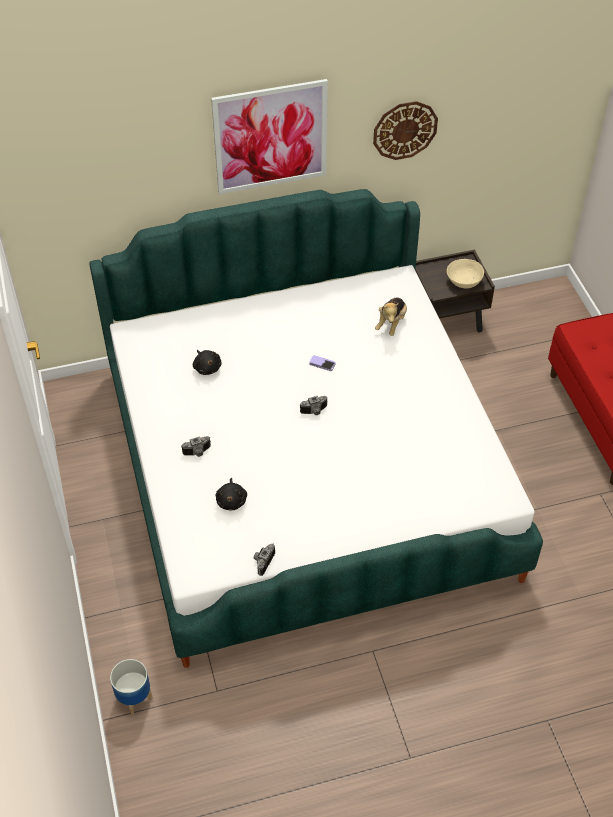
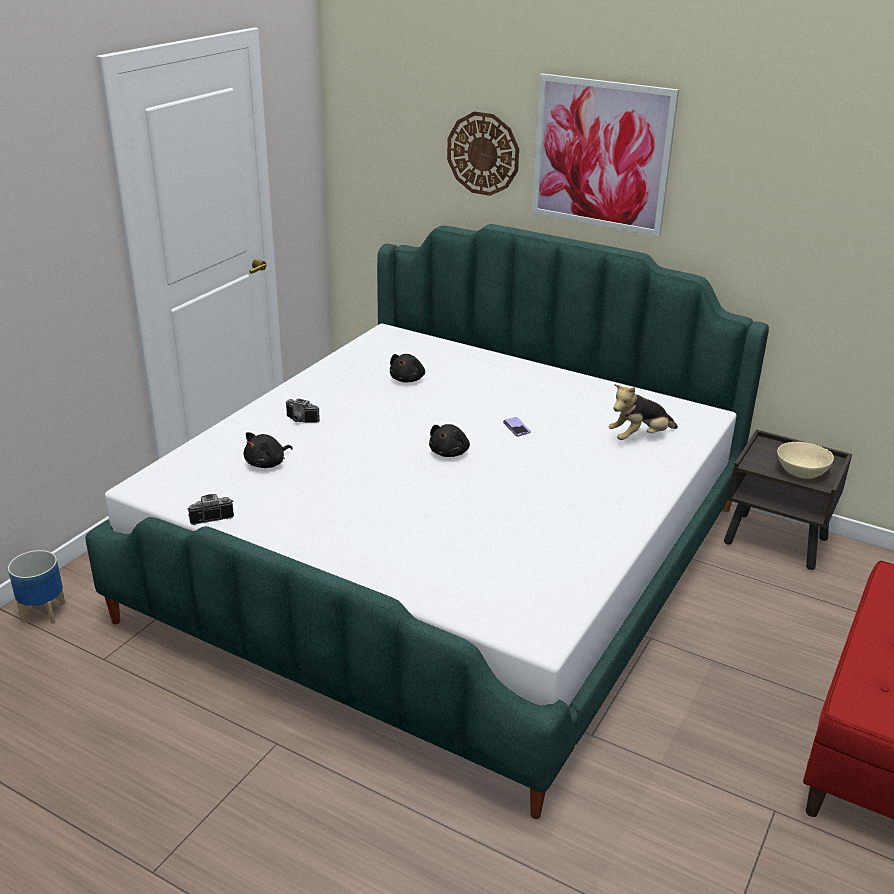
camera: 45 degrees right, 20 degrees down
(315, 412) = (450, 452): camera -> black plush toy
(405, 130) = (774, 208): wall clock -> wall clock (483, 153)

